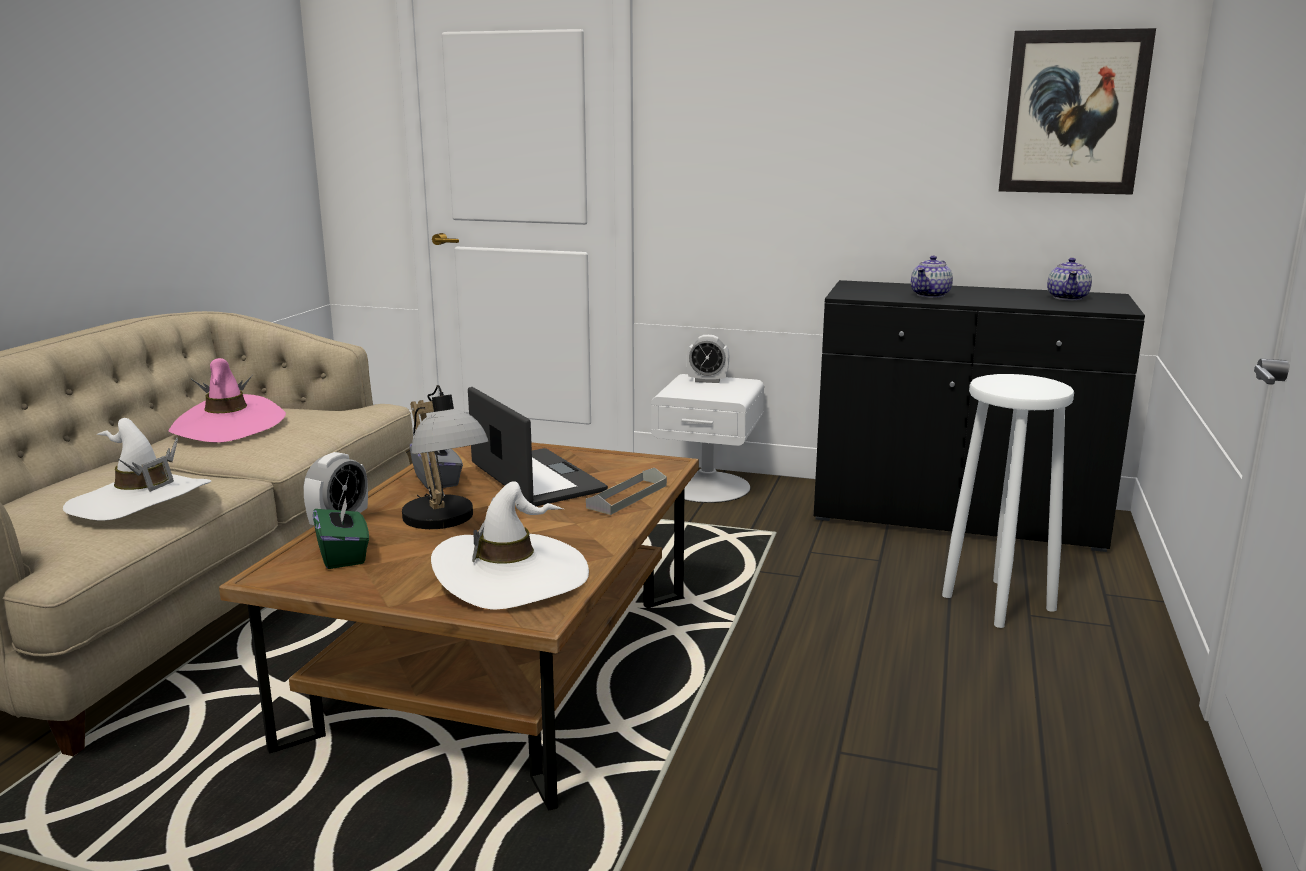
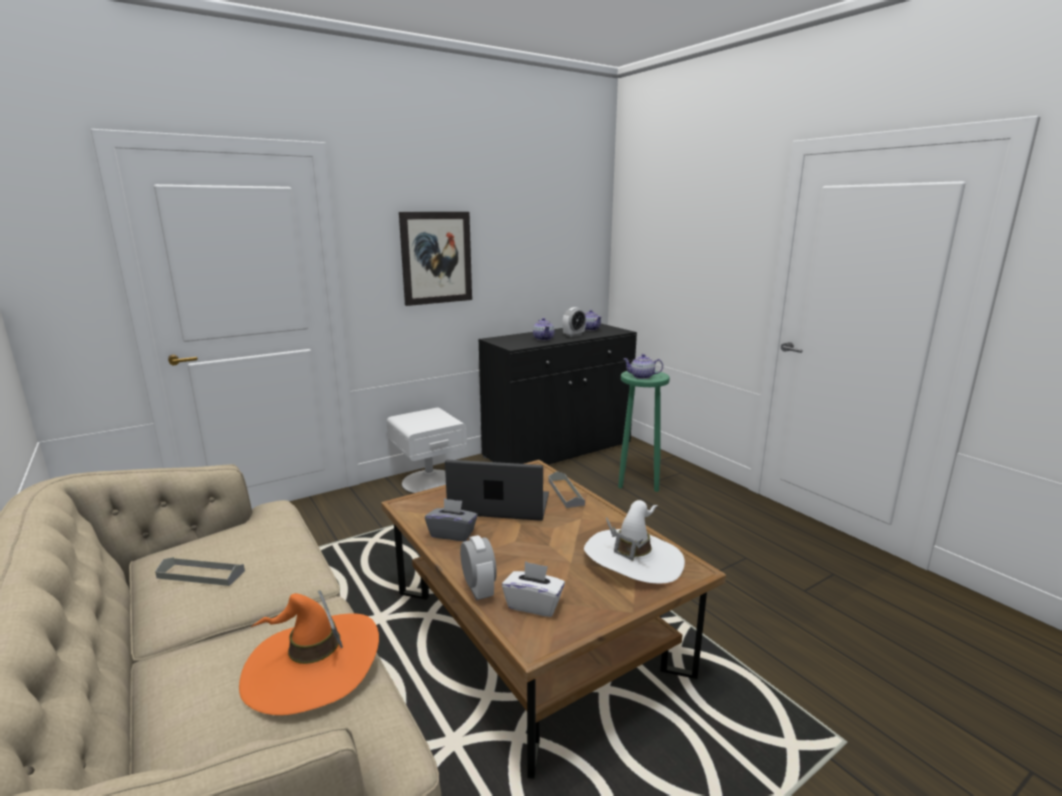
camera: 50 degrees left, 0 degrees up
(140, 502) = (312, 665): white hat -> orange hat
(228, 426) = (201, 574): pink hat -> grey tray
(343, 555) = (534, 604): green tissue box -> white tissue box
(445, 522) = (527, 553): table lamp -> none
(707, 381) = (415, 416): alarm clock -> alarm clock (573, 335)
(997, 603) = (638, 481): white stool -> green stool
(1005, 386) = (642, 377): none -> teapot
(1073, 113) = (570, 238): picture -> picture (436, 258)

